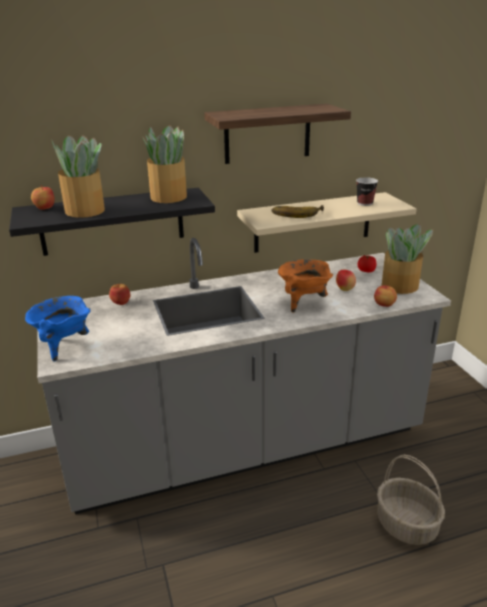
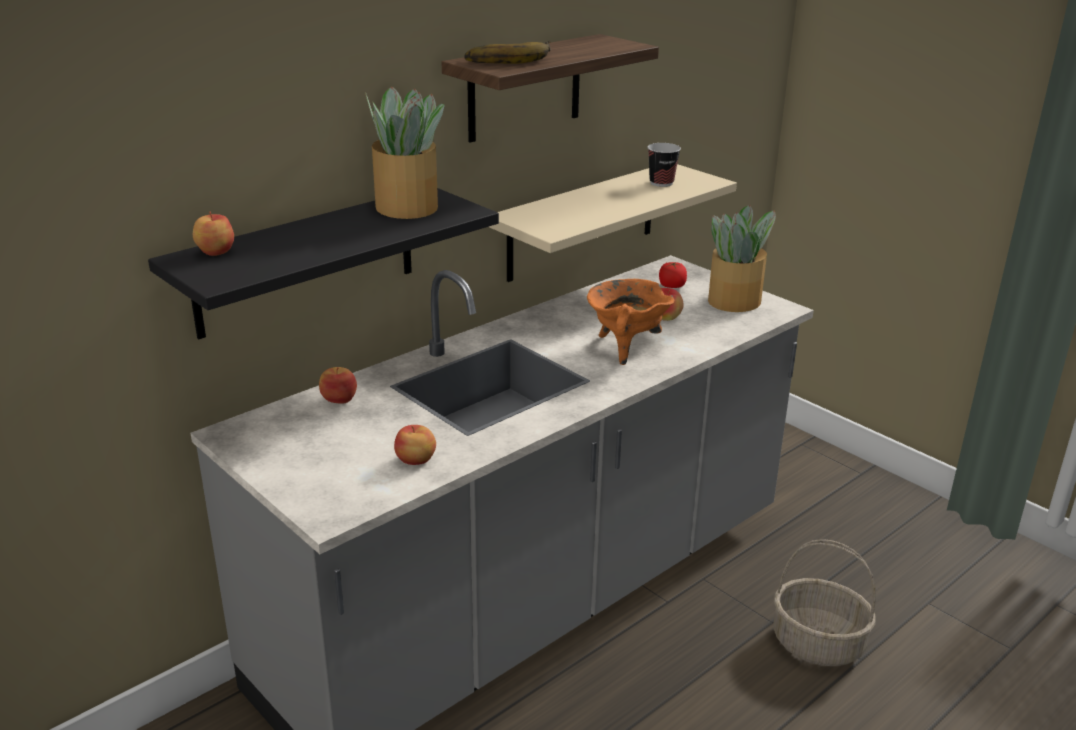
camera: 25 degrees left, 0 degrees up
(64, 346) = (314, 487): blue cooking pot -> none
(85, 210) = (295, 247): potted plant -> none
(297, 213) = (582, 209): banana -> banana (508, 58)
(384, 304) = (736, 331): apple -> apple (416, 460)

